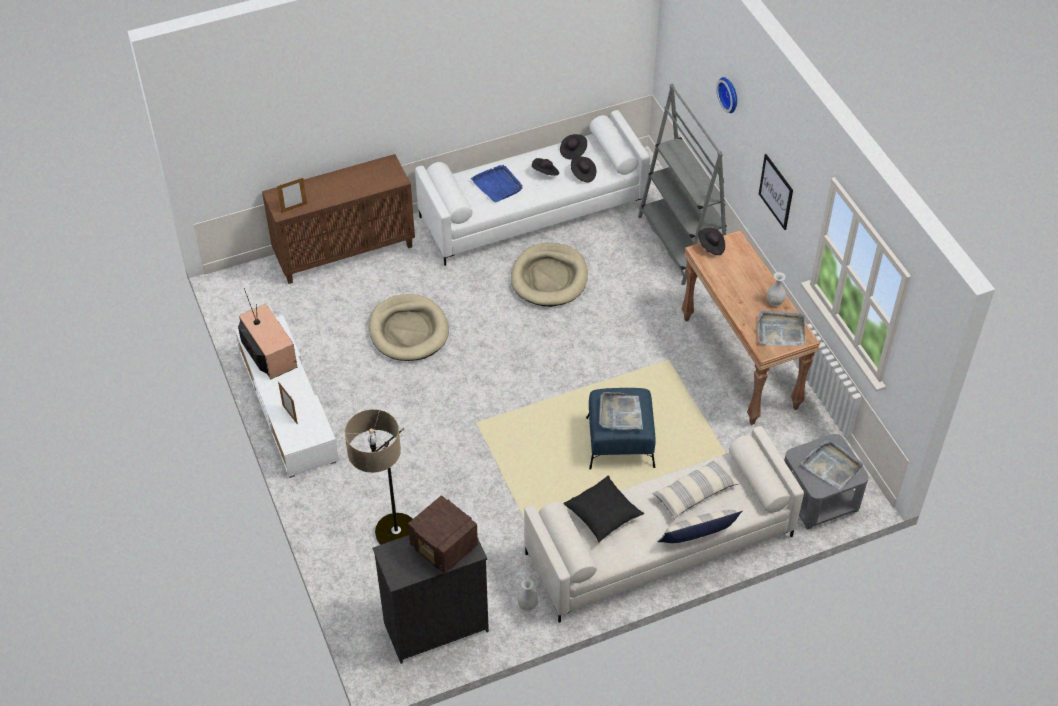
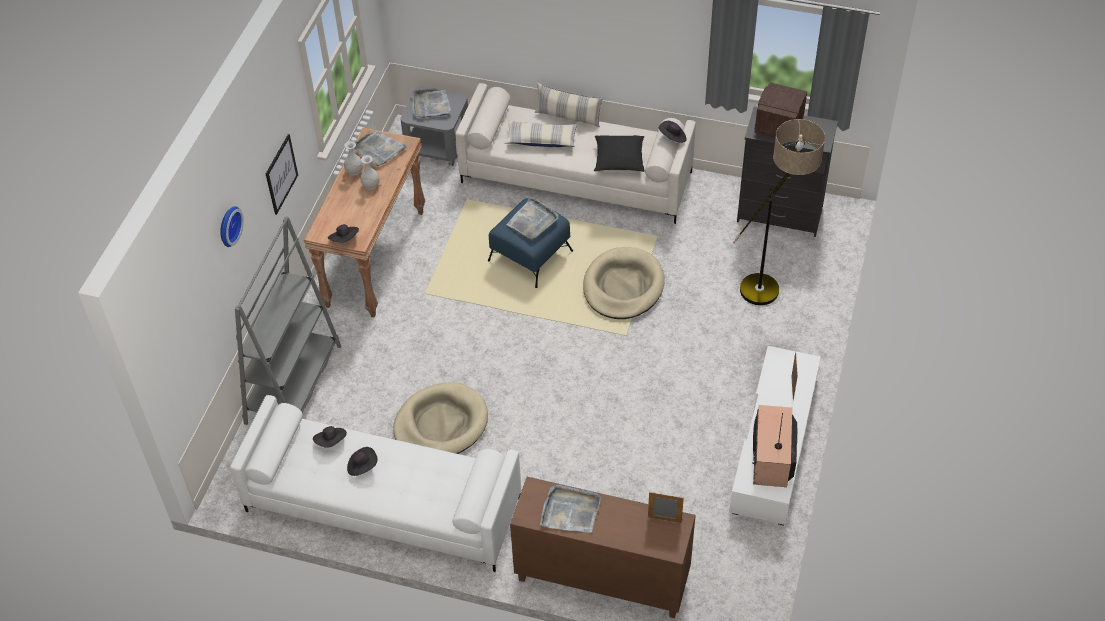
camera: 140 degrees left, 0 degrees up
(362, 180) = (570, 511): none -> grey tray
(408, 330) = (611, 451): beige dog bed -> beige dog bed (623, 286)
(444, 547) = (778, 126): radio -> radio turned 150 degrees counterclockwise
(498, 185) = (420, 481): blue tray -> none
(527, 605) = (703, 193): white vase -> white vase (370, 185)
(573, 151) = (311, 473): black hat -> black hat (673, 137)

